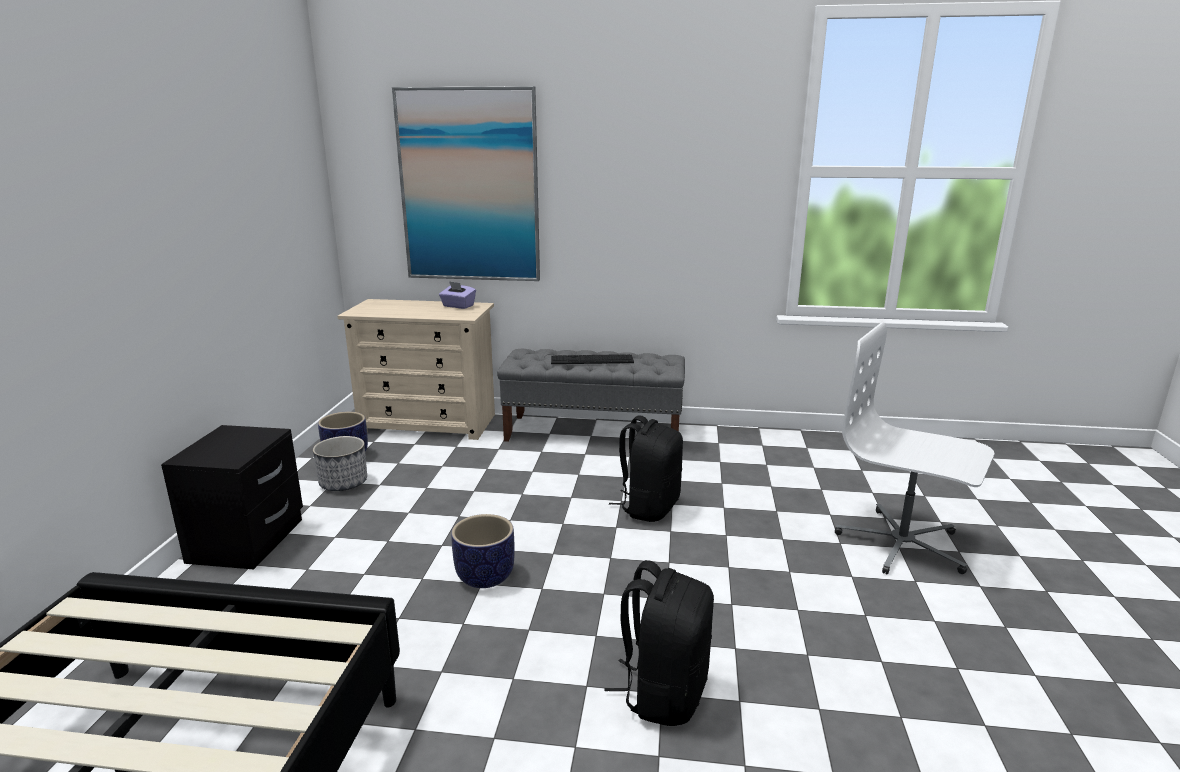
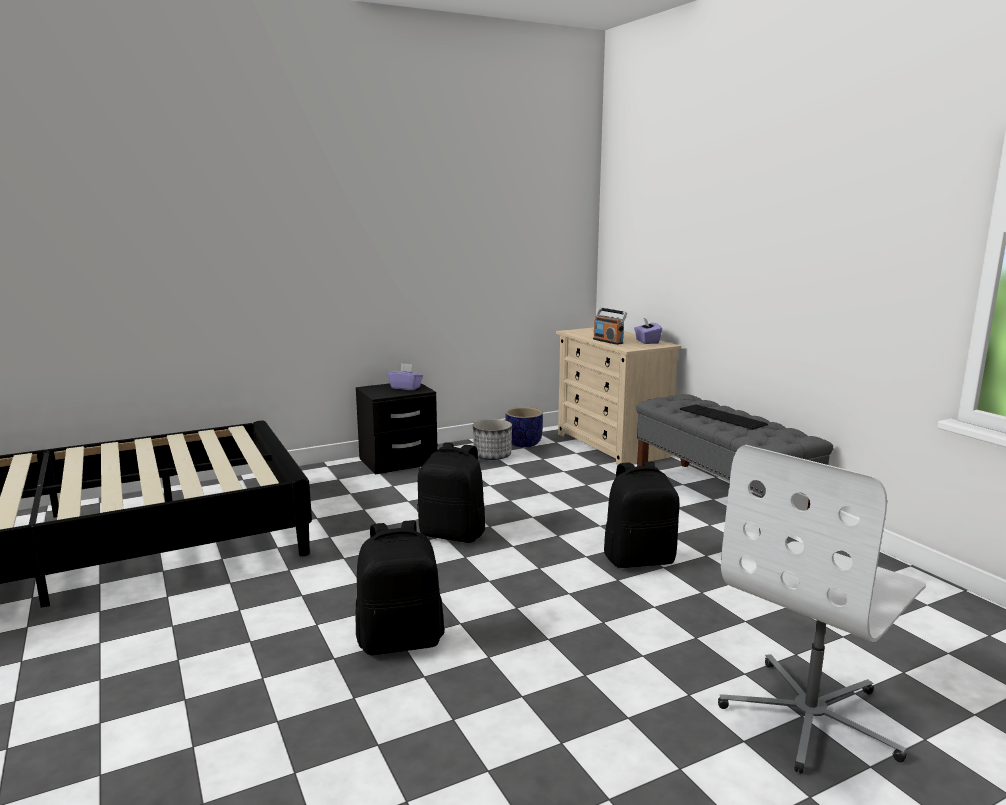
camera: 55 degrees right, 5 degrees down
(238, 438) = (406, 387): none -> purple tissue box
(426, 314) = (608, 341): none -> radio
(469, 186) = (677, 231): picture -> none
(485, 576) = (453, 534): planter -> black backpack
(902, 544) = (811, 717): white office chair -> white office chair turned 135 degrees counterclockwise

